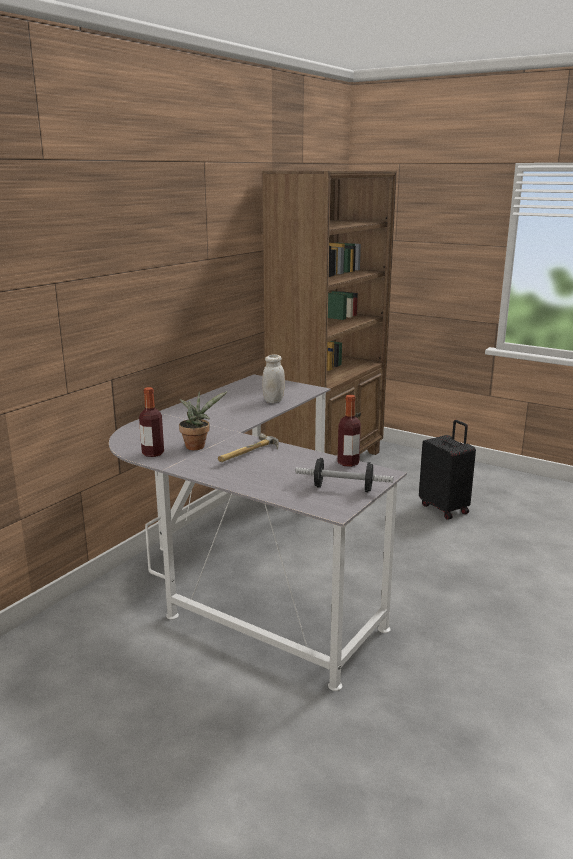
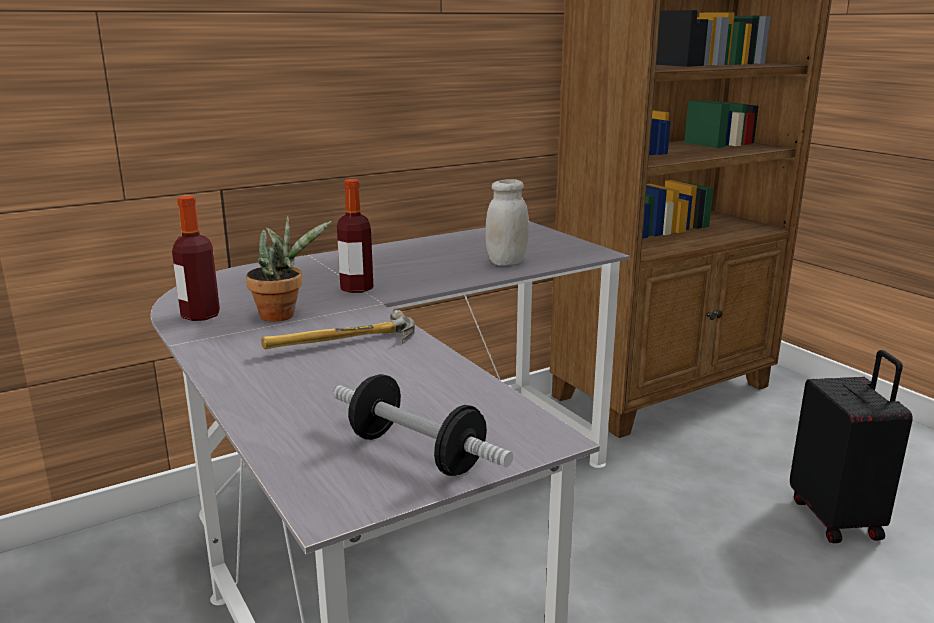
camera: 25 degrees right, 0 degrees up
(348, 463) = (497, 397): bottle -> bottle (356, 288)

